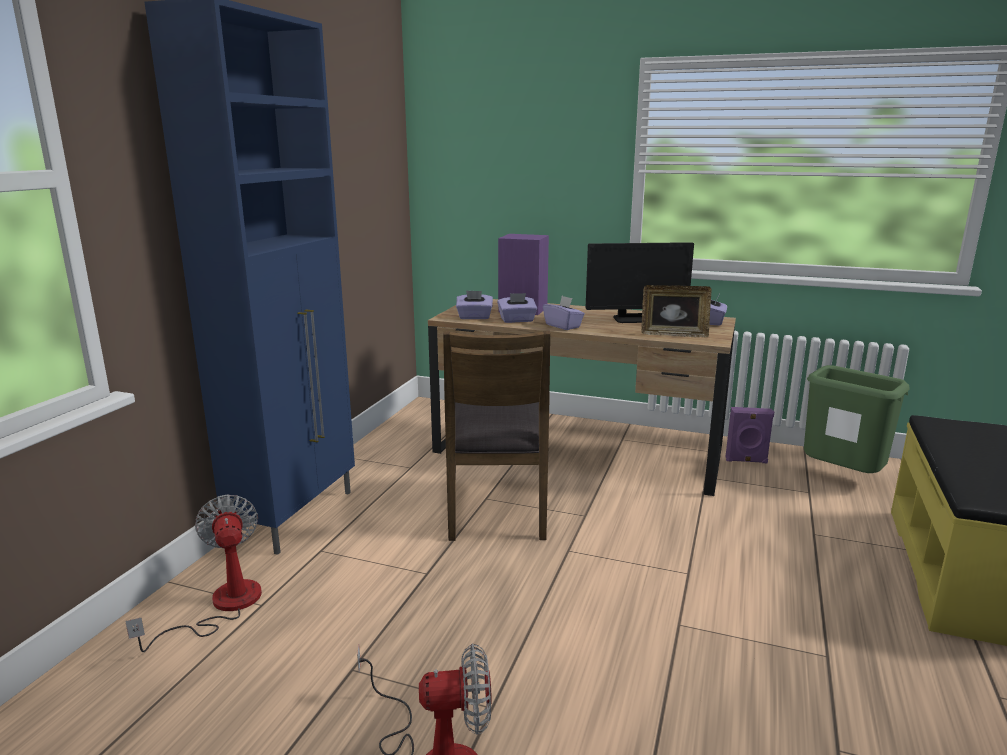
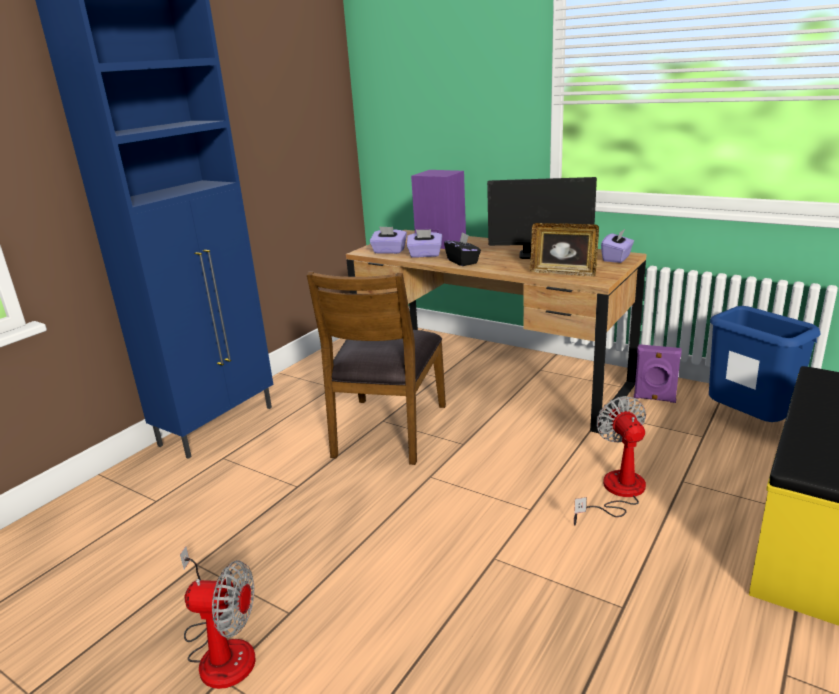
camera: 15 degrees right, 5 degrees up
(222, 606) = (126, 499): fan -> fan (616, 492)
(563, 326) = (463, 261): purple tissue box -> black tissue box
(841, 478) = (748, 424): green trash can -> blue trash can

